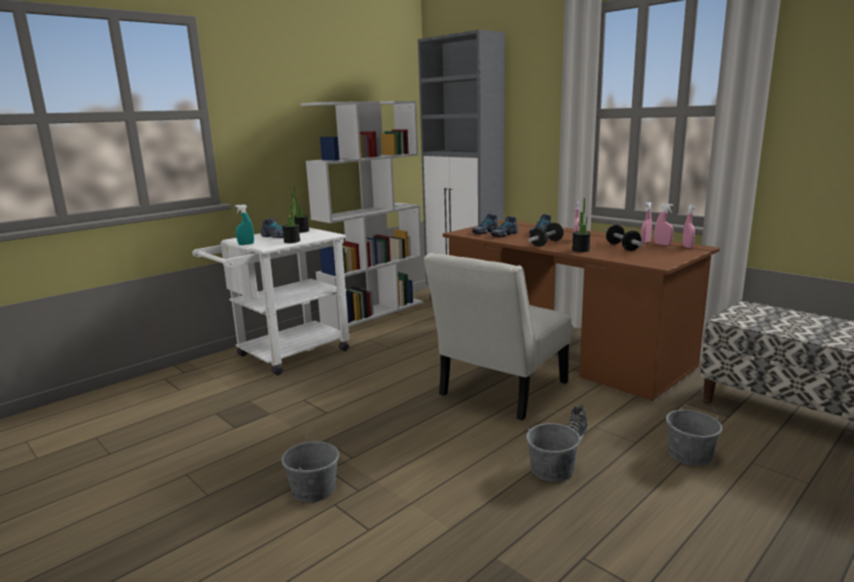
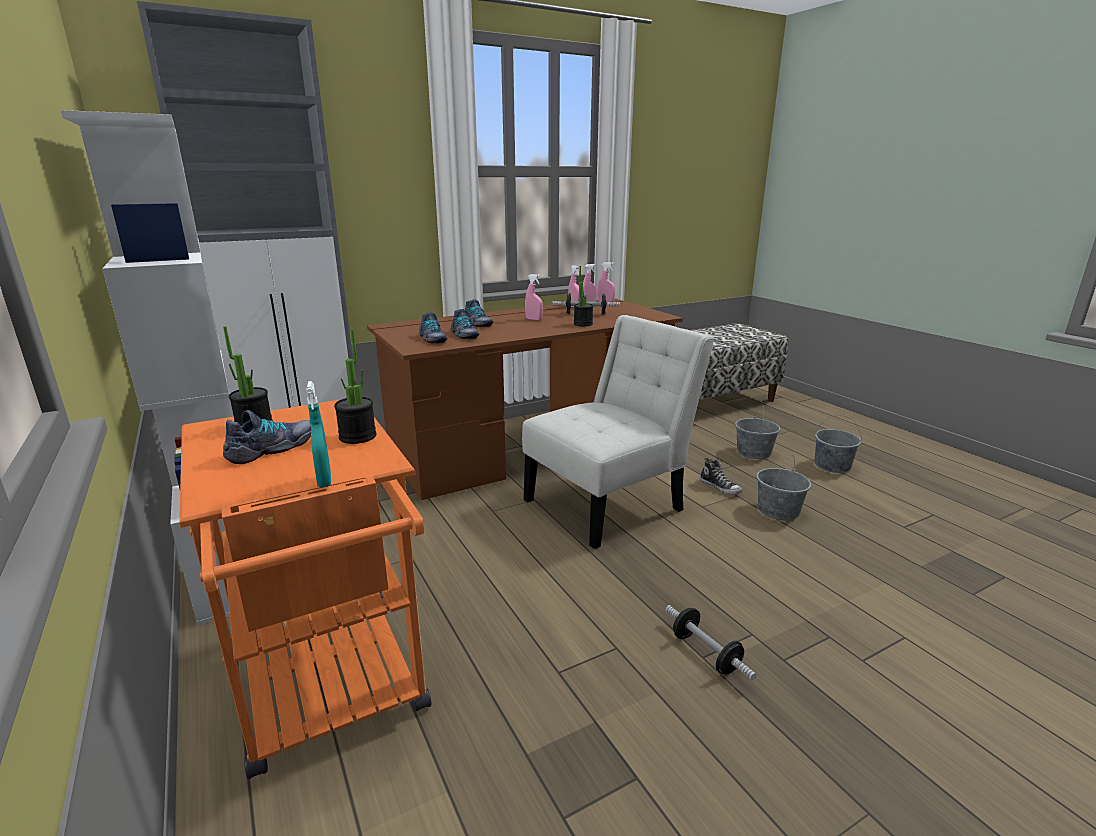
camera: 75 degrees left, 5 degrees up
(285, 355) = (332, 690): white cart -> orange cart
(314, 489) = (833, 677): grey bucket -> grey bucket (832, 465)
(499, 391) = (610, 502): white chair -> white chair turned 90 degrees counterclockwise
(546, 243) = (538, 328): dumbbell -> dumbbell (705, 653)

